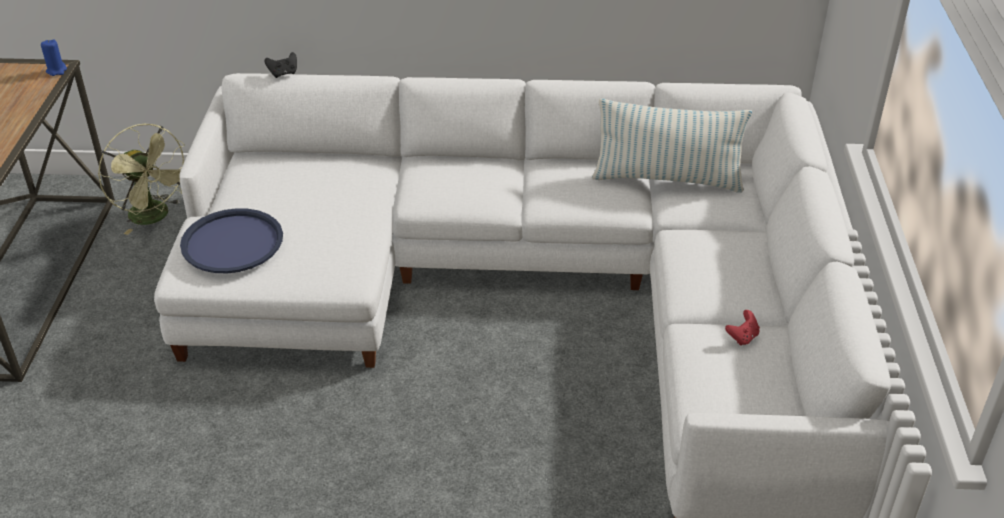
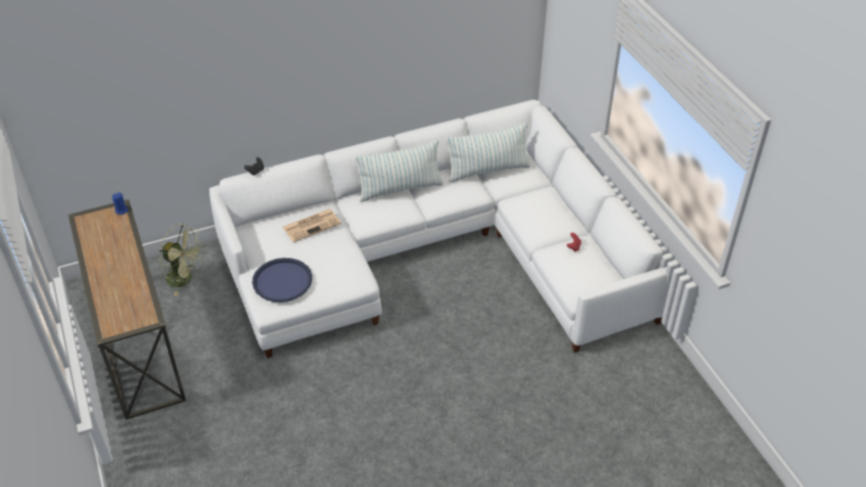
camera: 25 degrees left, 5 degrees up
(336, 179) = (312, 225): none -> newspaper
(507, 168) = (400, 189): none -> pillow

